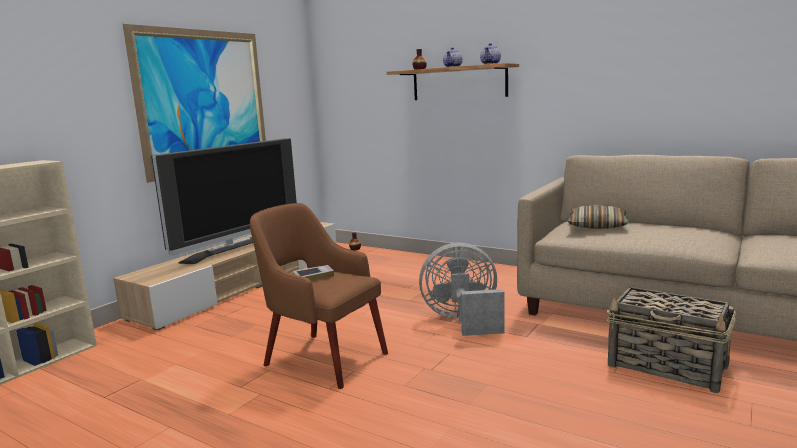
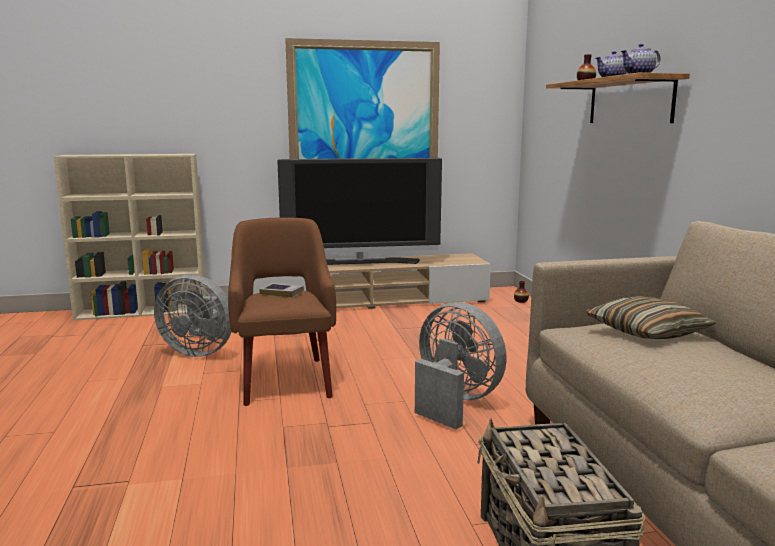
camera: 45 degrees right, 0 degrees up
(188, 374) = (199, 351): none -> grey fan

